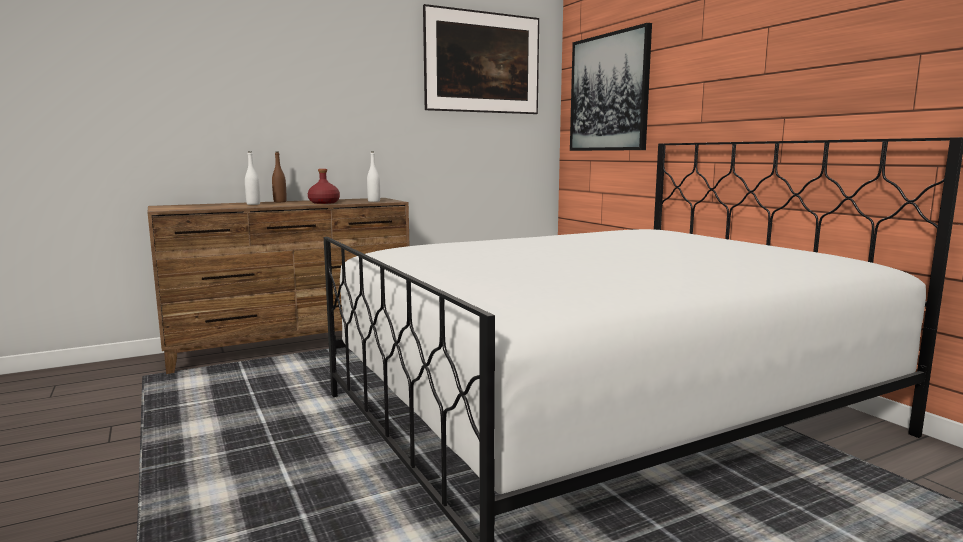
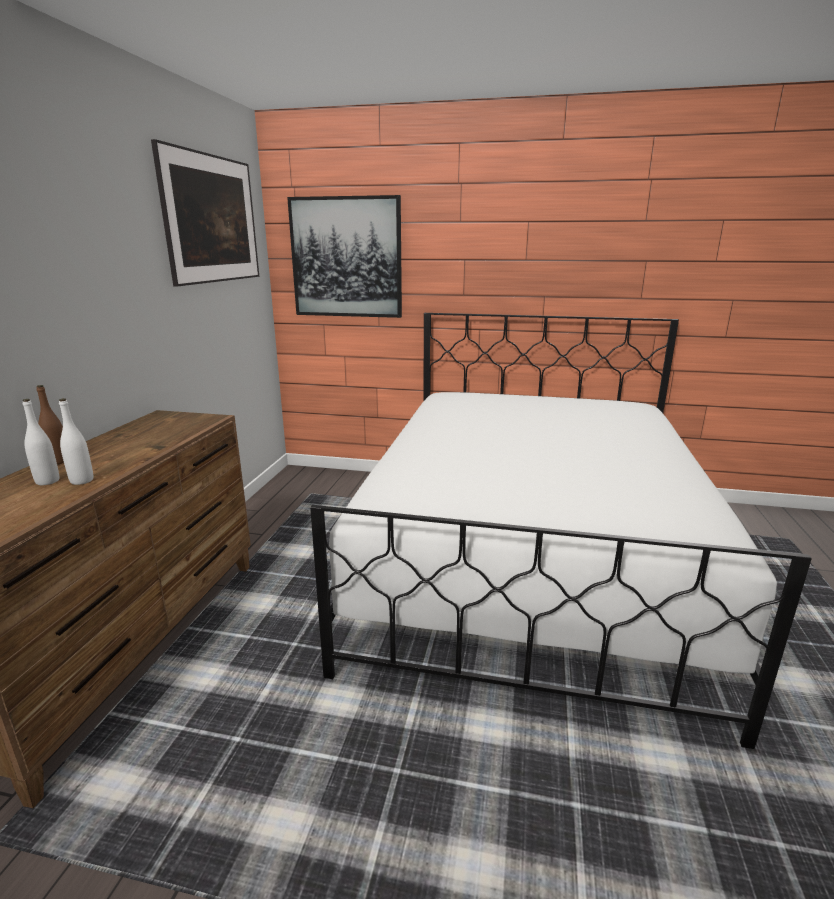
camera: 50 degrees left, 10 degrees up
(323, 202) = (141, 446): red bottle -> none
(374, 201) = (190, 424): white bottle -> white bottle (82, 481)

